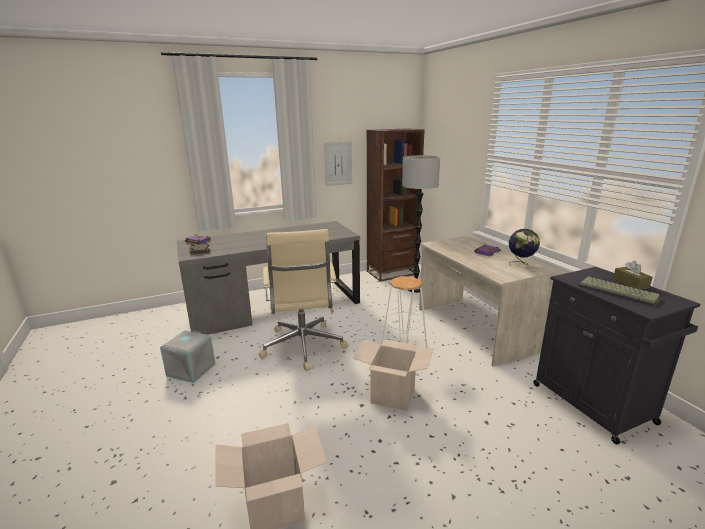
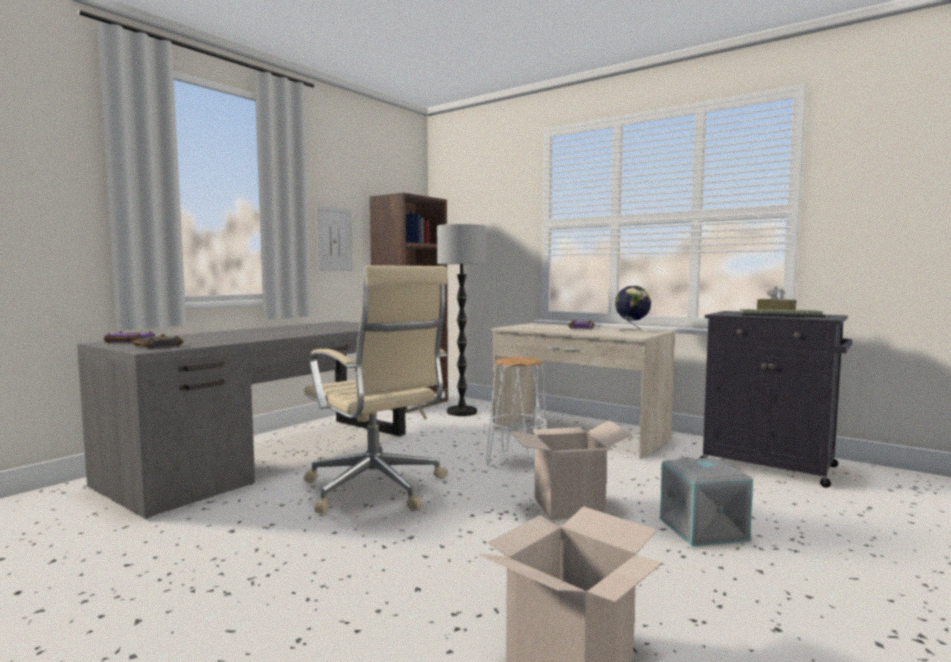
camera: 30 degrees left, 15 degrees down
(191, 370) = (196, 557): grey storage box -> grey storage box (704, 529)

